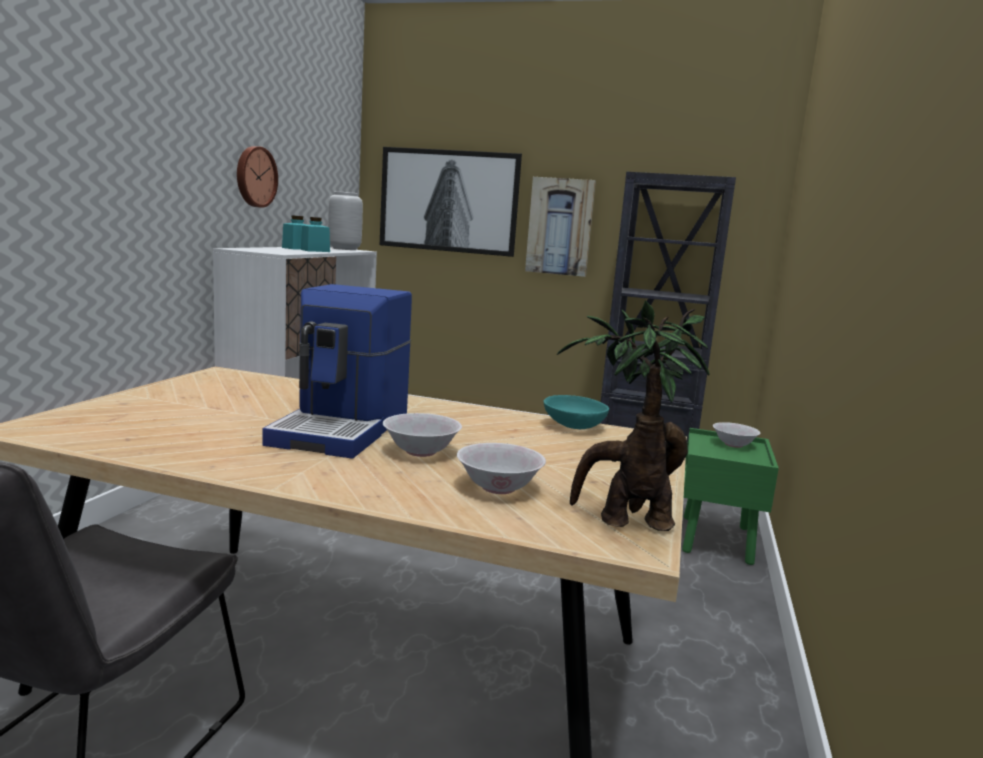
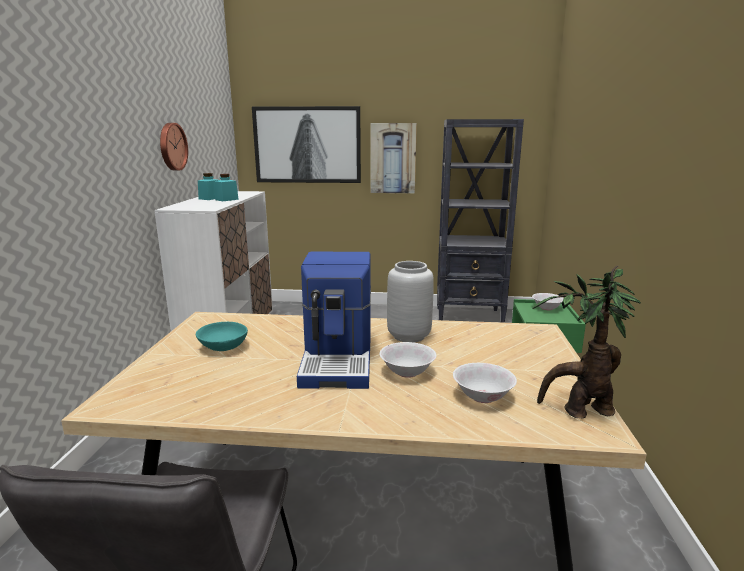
camera: 10 degrees left, 5 degrees up
(345, 249) = (241, 192): grey vase -> grey vase (409, 336)
(574, 426) = (484, 328): turquoise bowl -> turquoise bowl (224, 347)

